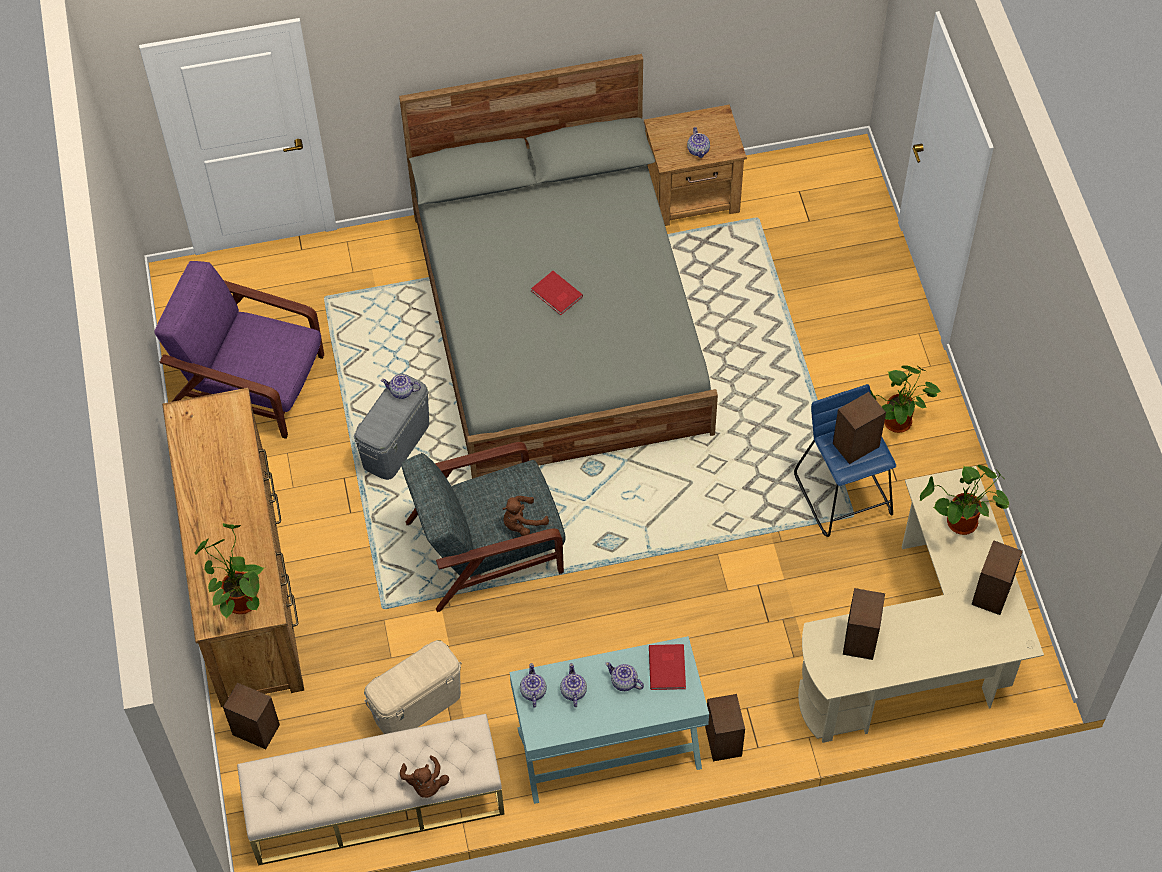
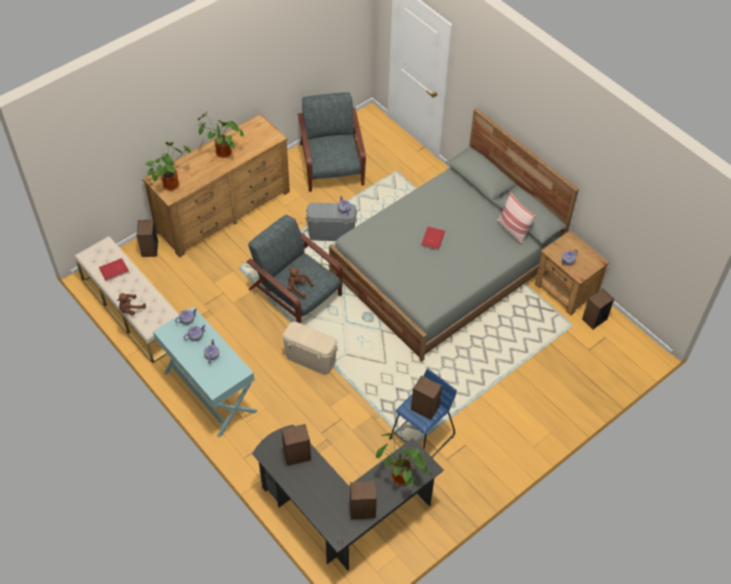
camera: 60 degrees right, 5 degrees down
(251, 381) = (332, 165): purple armchair -> grey armchair
(417, 706) = (193, 303): beige storage box -> beige storage box (310, 359)
(601, 188) = (512, 230): none -> pillow
(668, 667) = (230, 371): red book -> red book (114, 270)
(723, 741) = (239, 440): speaker -> speaker (594, 319)
(897, 425) = (483, 445): potted plant -> potted plant (222, 153)
(919, 654) = (341, 514): beige desk -> black desk

